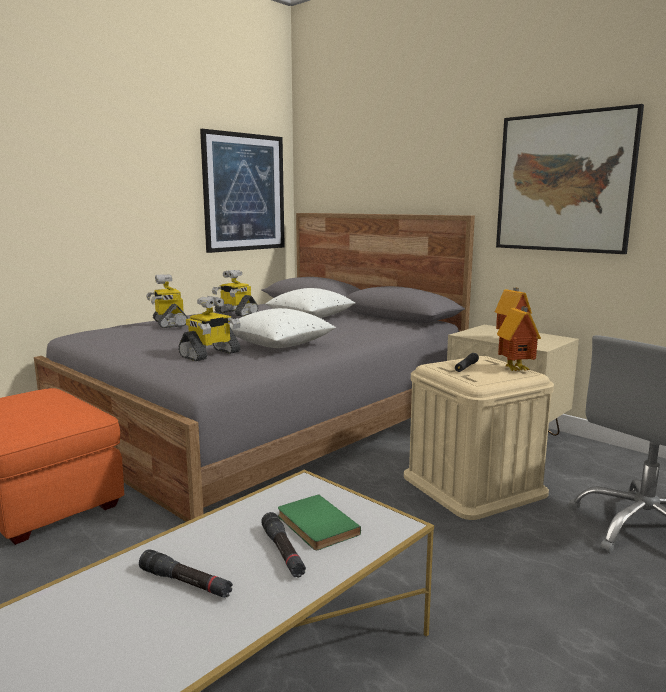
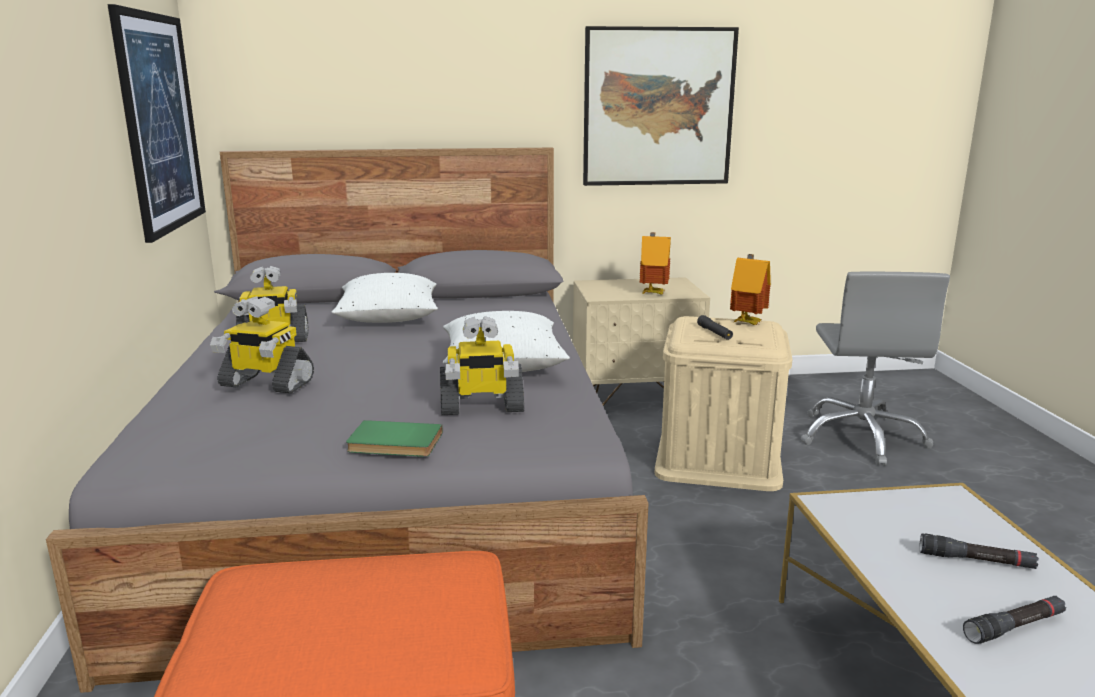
camera: 50 degrees left, 5 degrees up
(210, 355) = (481, 407): toy robot -> toy robot turned 90 degrees clockwise
(315, 525) = (929, 529): green book -> green book (394, 443)

